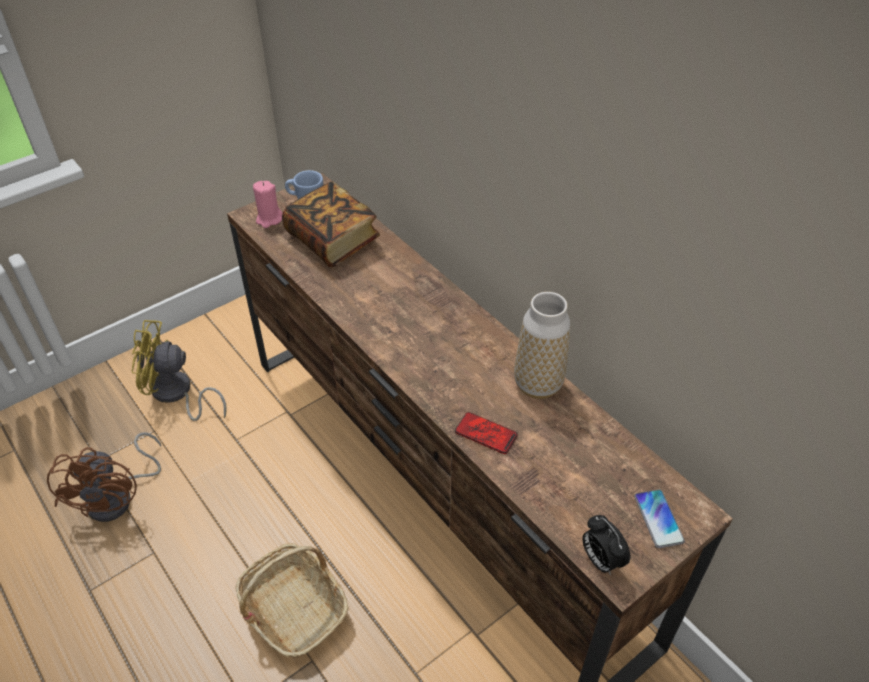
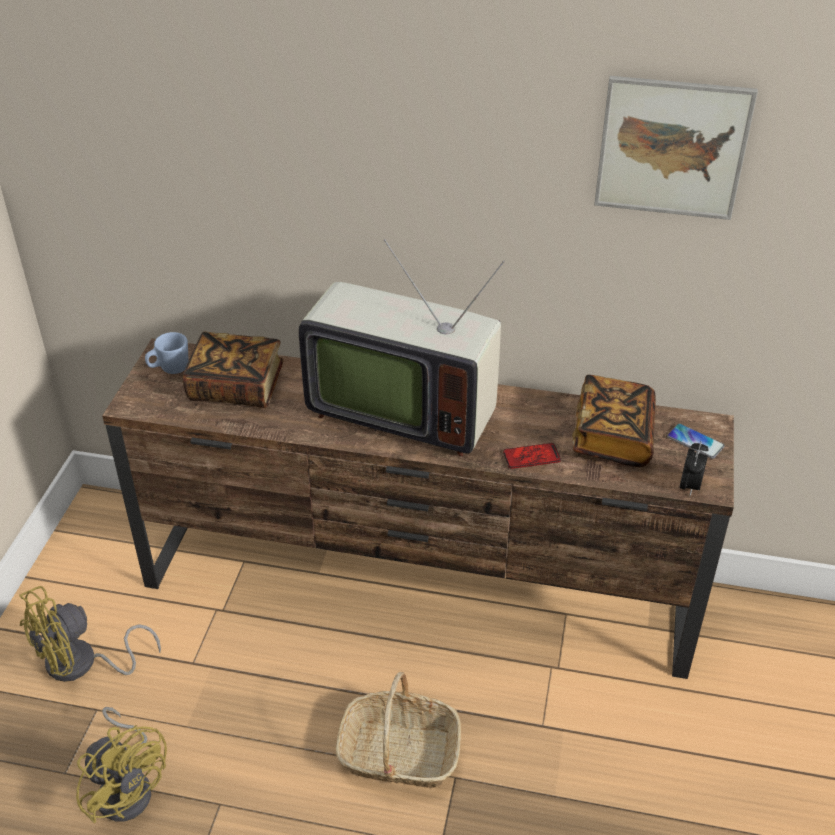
camera: 40 degrees left, 5 degrees down
(119, 497) = (128, 786): brown fan -> yellow fan
(269, 219) = (153, 400): pink candle -> none
(429, 327) = (402, 409): none -> television
(538, 385) = (528, 405): vase -> none
(580, 462) = (612, 437): none -> book
(600, 560) = (690, 486): alarm clock -> alarm clock turned 90 degrees counterclockwise
(727, 171) = (672, 148): none -> picture

